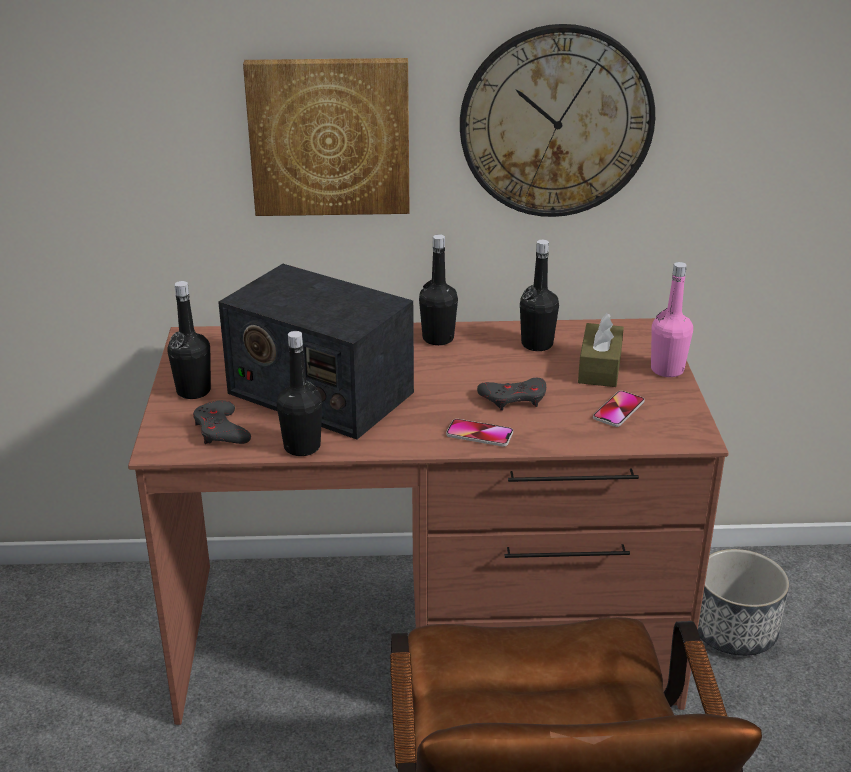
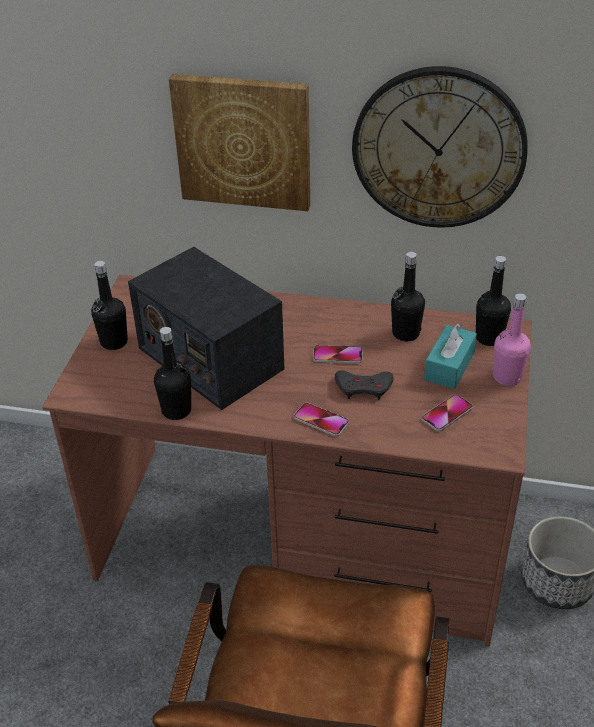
camera: 15 degrees right, 10 degrees up
(221, 430) = (121, 384): grey game controller -> none
(438, 338) = (325, 316): black bottle -> black bottle (489, 338)
(470, 372) = (338, 355): none -> phone
(599, 367) = (449, 366): brown tissue box -> turquoise tissue box

